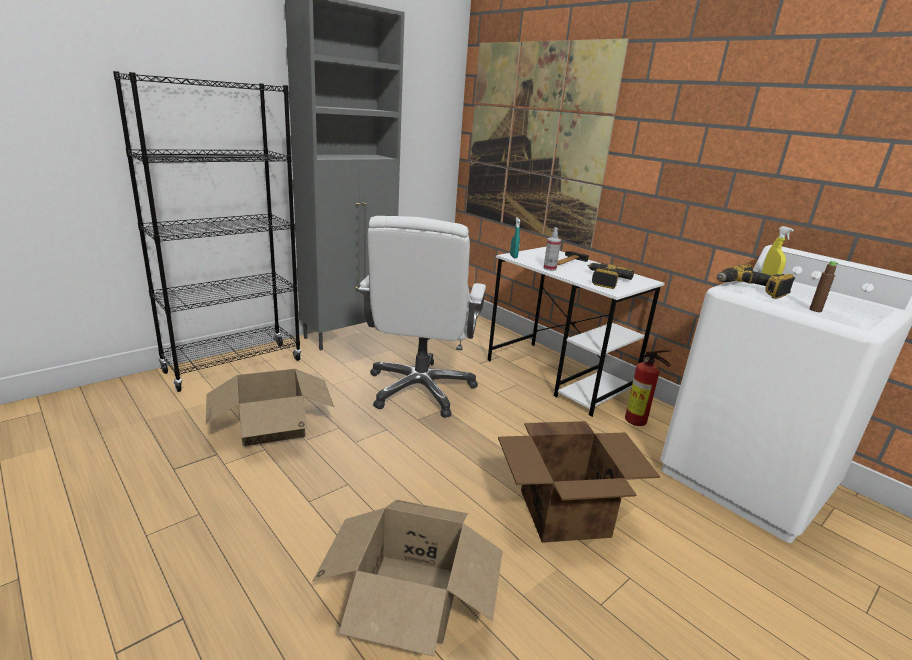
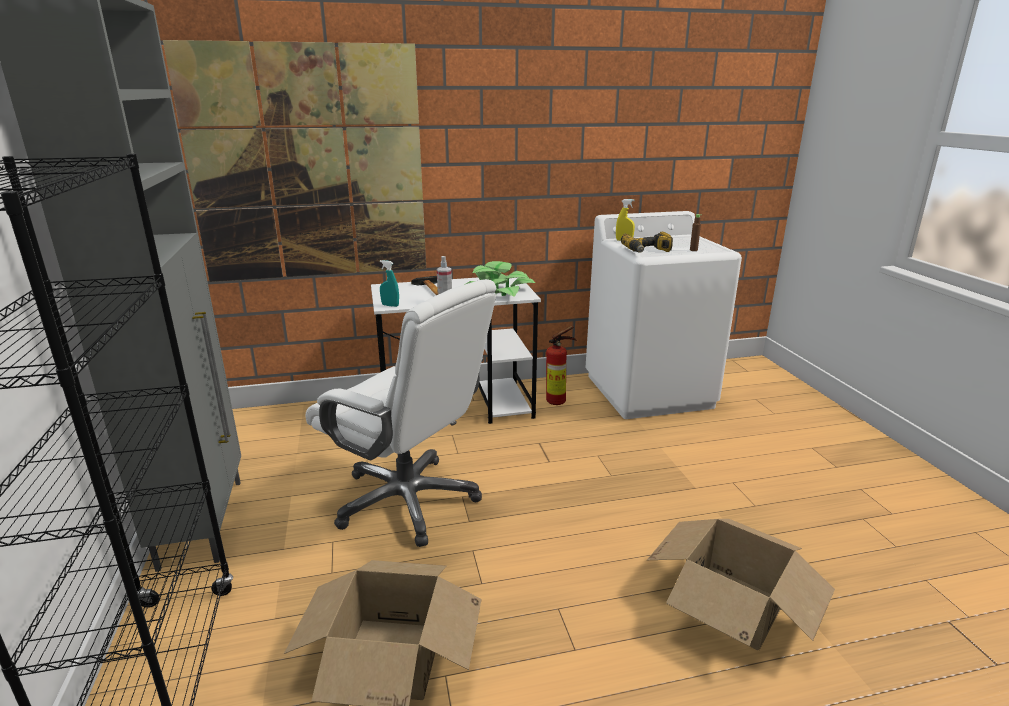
camera: 60 degrees left, 0 degrees up
(565, 513) = (656, 483): cardboard box -> none
(604, 281) = (498, 291): power drill -> potted plant

